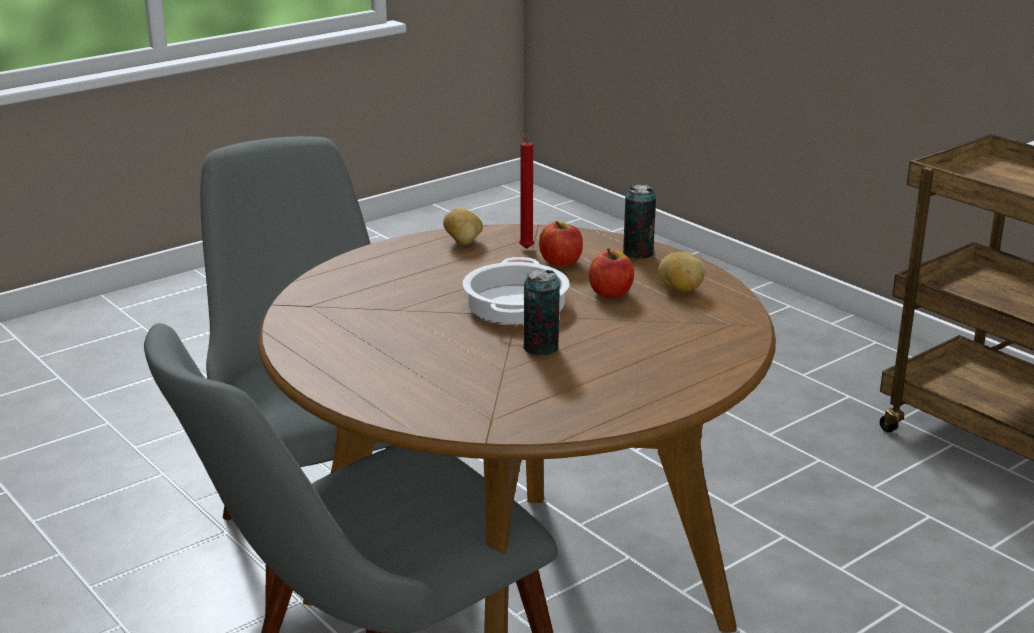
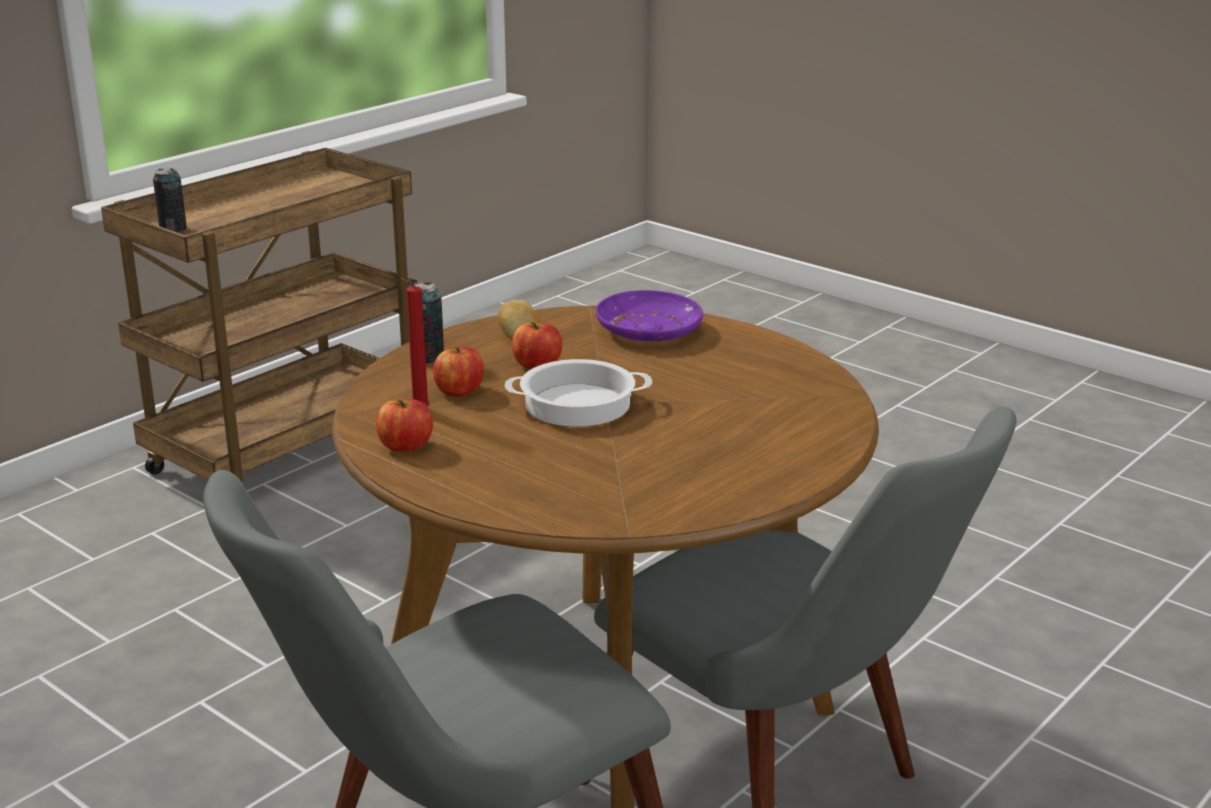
camera: 100 degrees left, 0 degrees up
(463, 242) = (405, 446): potato -> apple
(541, 348) = (678, 386): can -> can (173, 229)
(693, 348) = (649, 330): none -> purple plate

